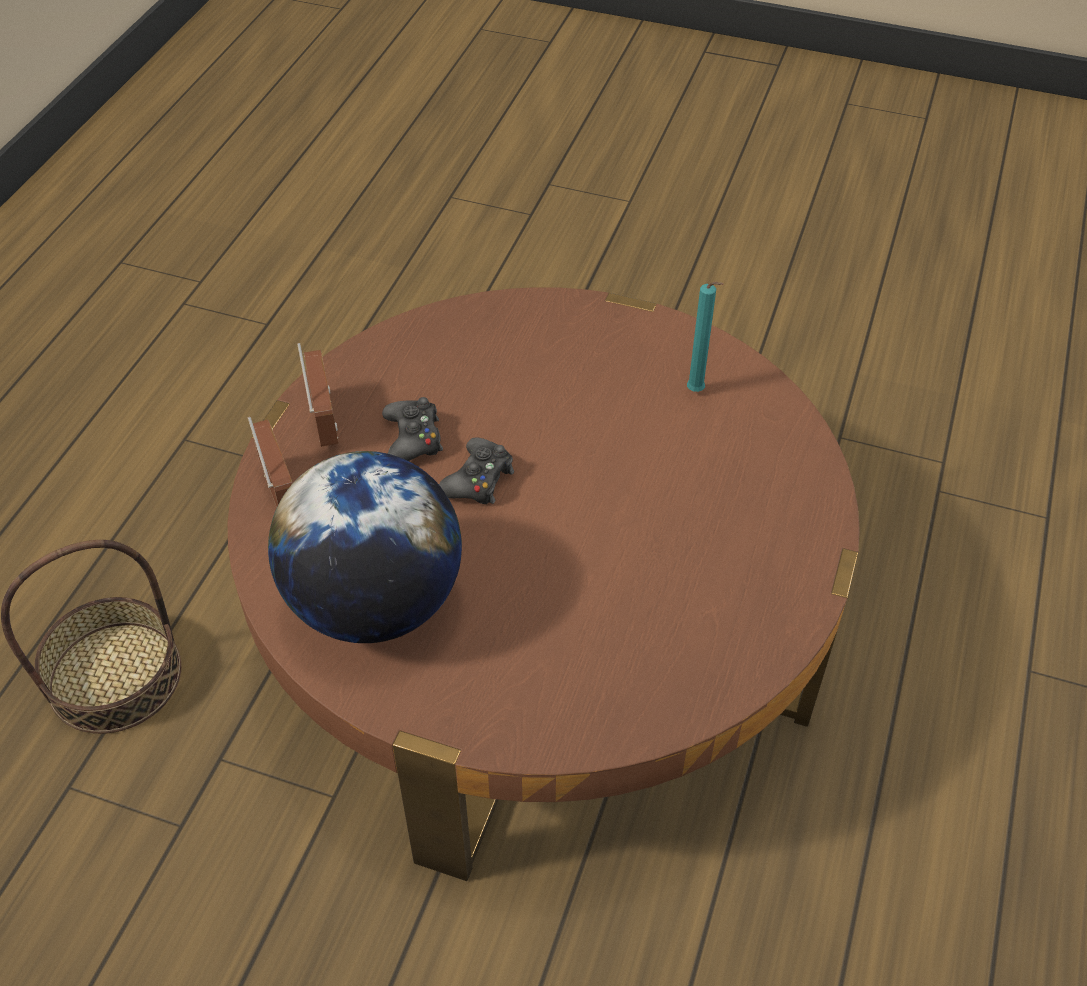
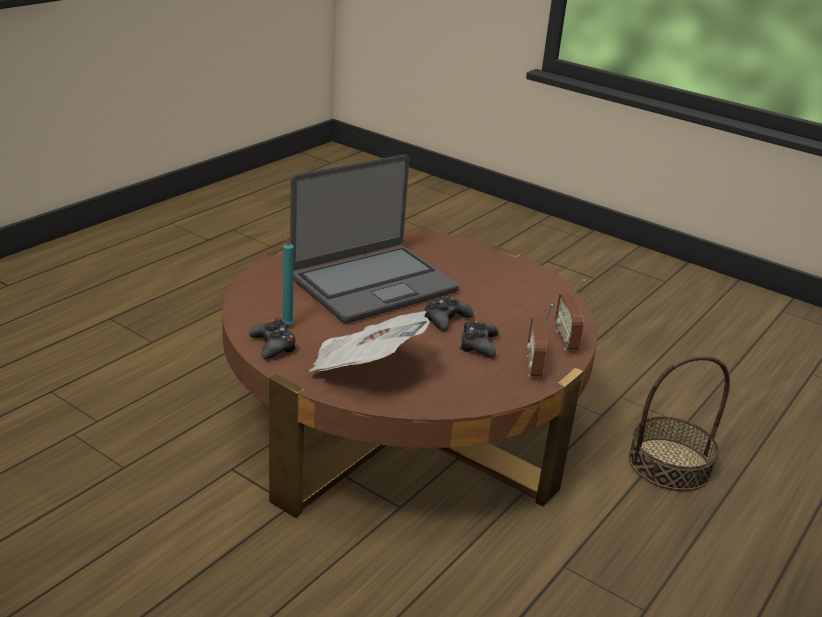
camera: 165 degrees left, 20 degrees down
(375, 603) = (518, 290): globe -> none
(550, 349) = (365, 368): none -> newspaper
(630, 529) = (373, 284): none -> laptop
(686, 350) = (273, 346): none -> black game controller

